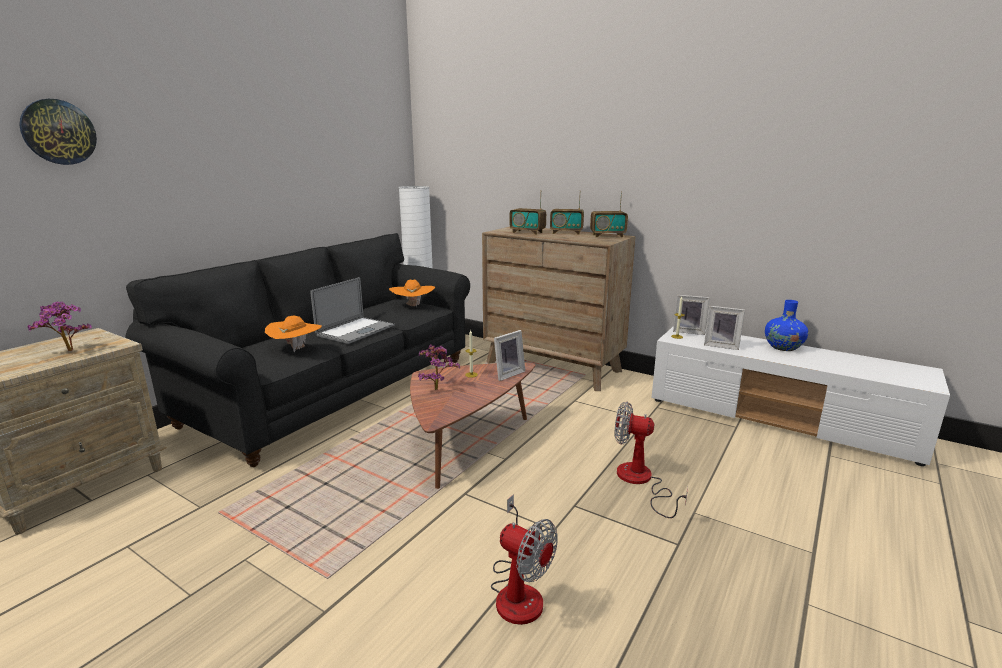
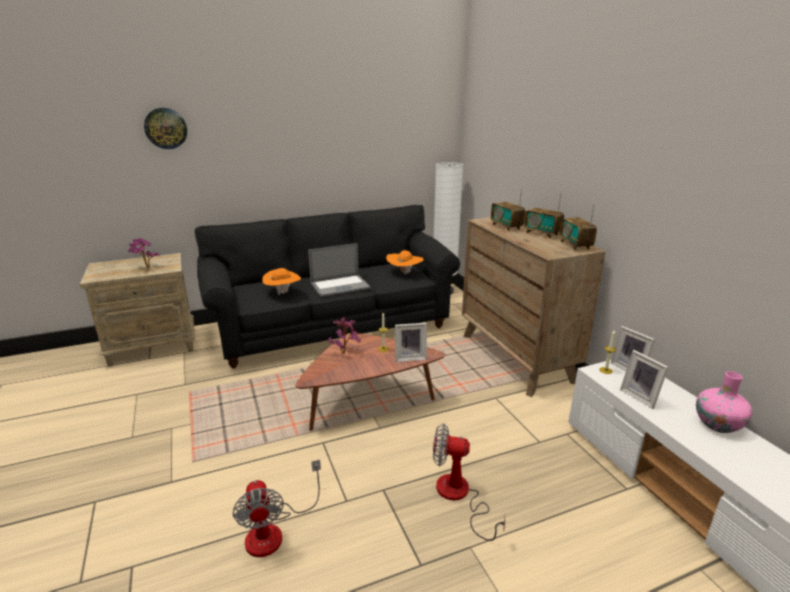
camera: 35 degrees right, 5 degrees up
(607, 236) = (575, 245): radio -> radio turned 45 degrees clockwise
(640, 481) = (459, 496): fan -> fan turned 45 degrees counterclockwise
(783, 347) = (718, 424): blue vase -> pink vase

